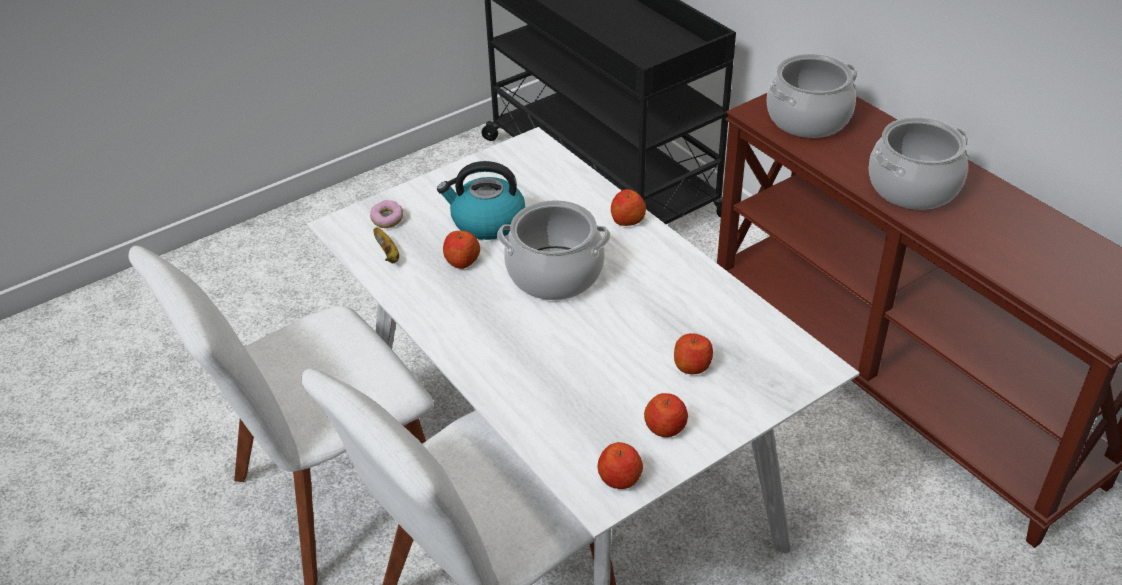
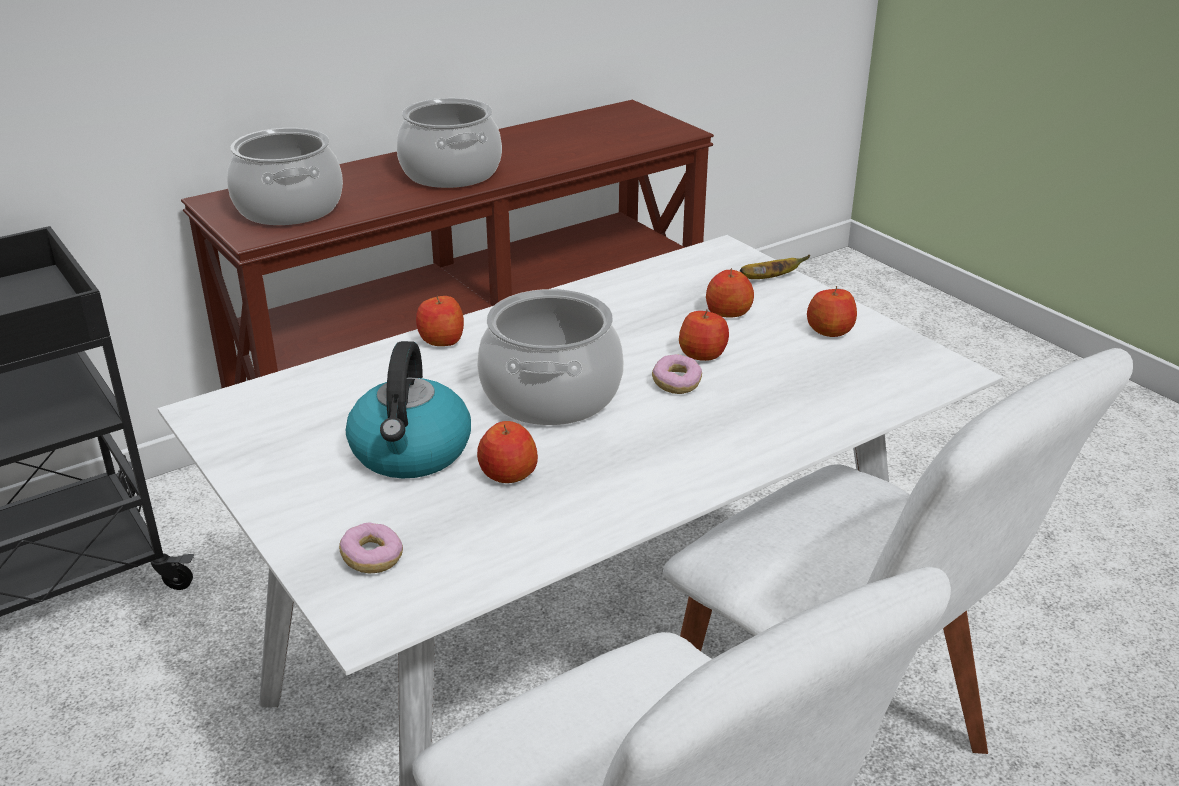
camera: 90 degrees left, 10 degrees down
(388, 254) = (475, 552): banana -> banana (769, 278)
(572, 333) = (676, 384): none -> donut
(619, 478) = (915, 359): apple -> apple (703, 354)

